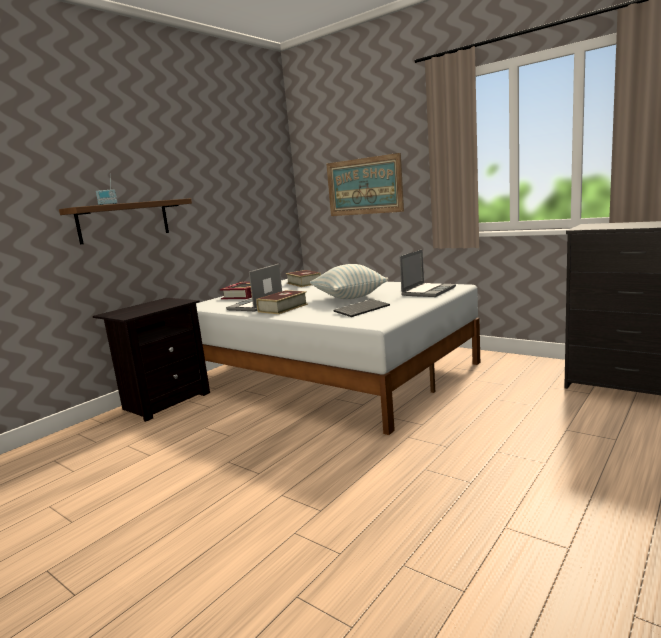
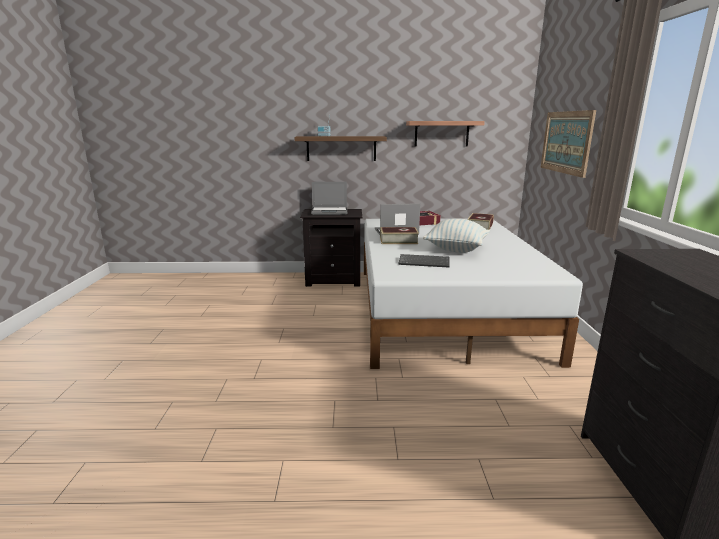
camera: 50 degrees right, 5 degrees up
(228, 193) = (441, 133): none -> shelf
(428, 291) = (519, 269): laptop -> laptop (330, 212)

